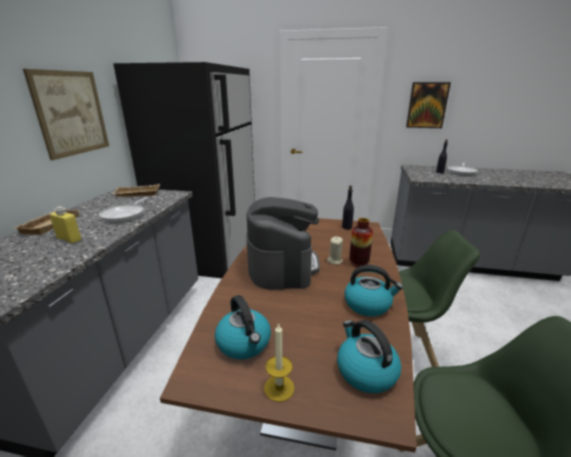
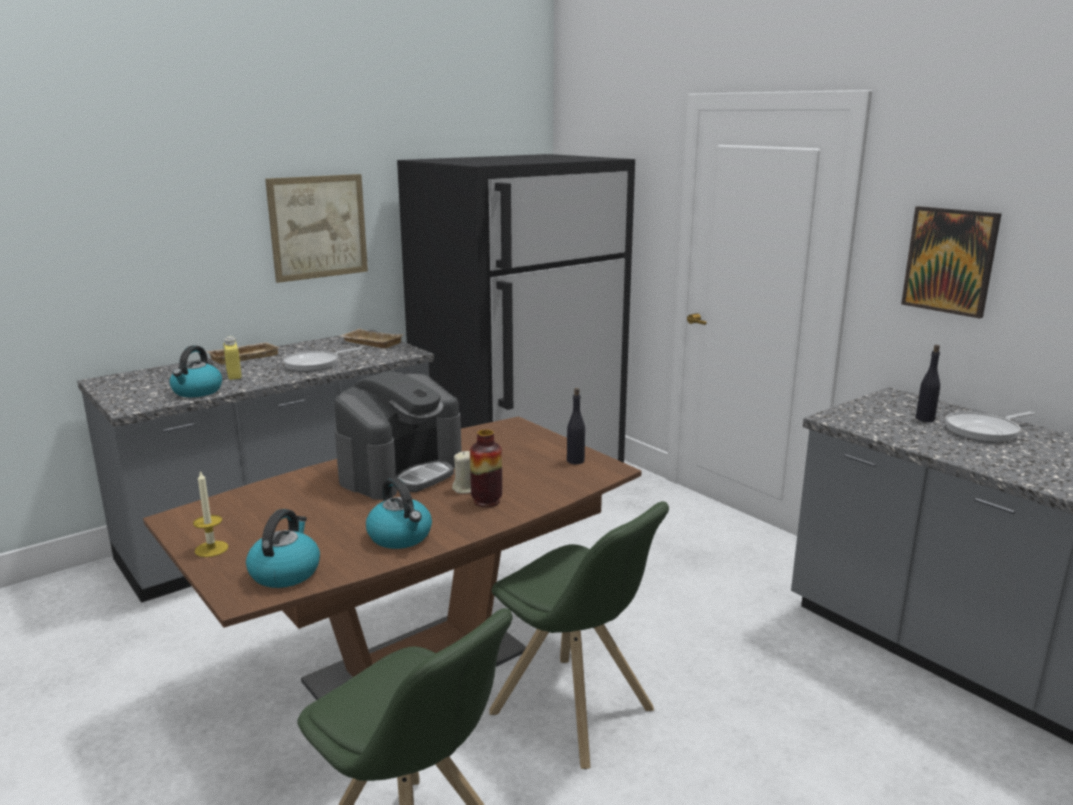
camera: 40 degrees right, 5 degrees down
(244, 343) = (244, 514): kettle -> kettle (197, 391)

